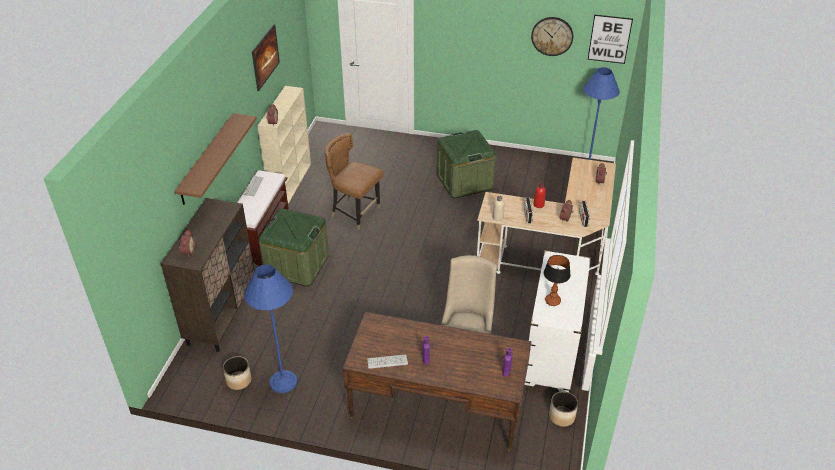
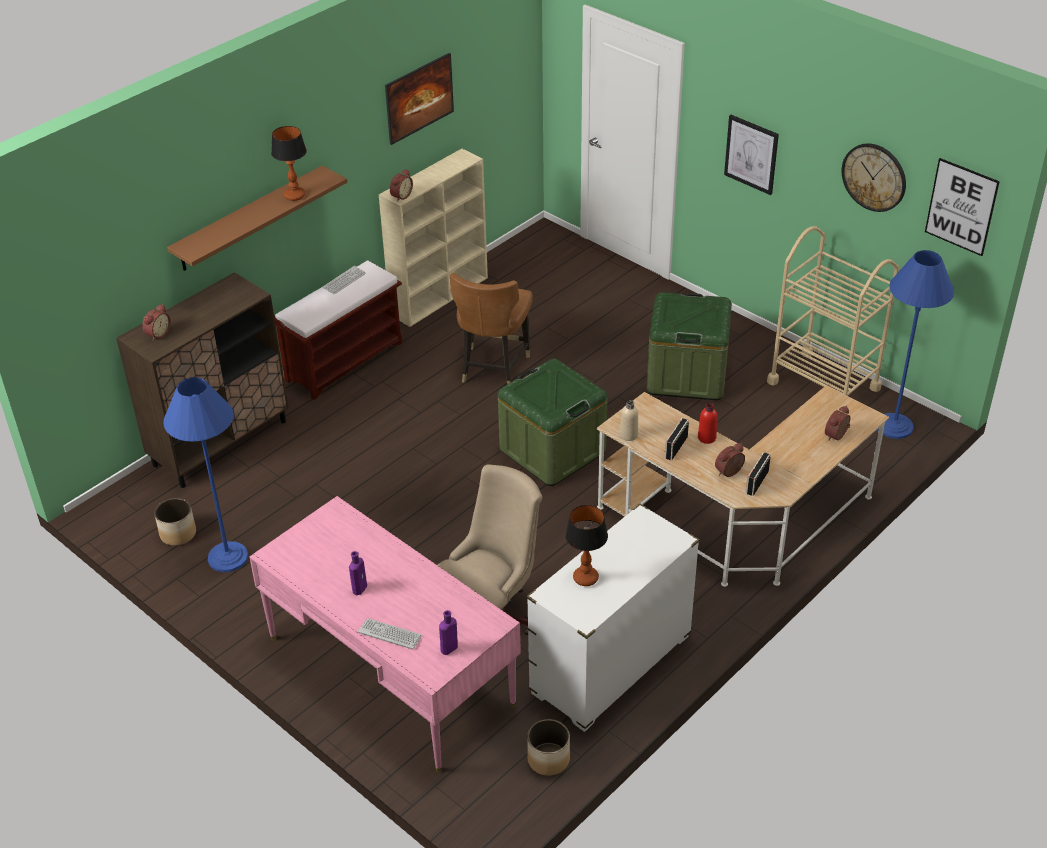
camera: 30 degrees right, 0 degrees up
(232, 135) = (294, 195): none -> table lamp
(297, 265) = (360, 412): green storage box -> green storage box (552, 451)
(355, 213) = (493, 368): brown chair -> brown chair turned 135 degrees counterclockwise
(387, 361) = (309, 571): keyboard -> keyboard (390, 634)
(436, 407) = (390, 671): brown desk -> pink desk
(467, 43) = (751, 154): none -> picture
(537, 164) = (823, 385): none -> beige cart

